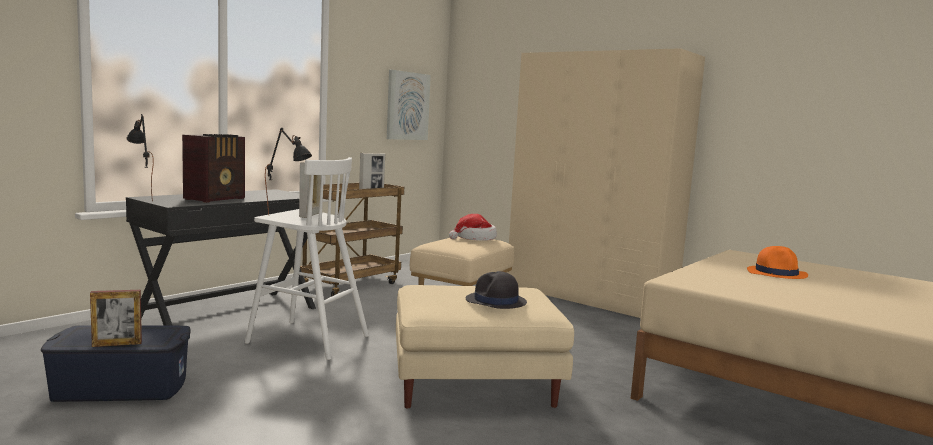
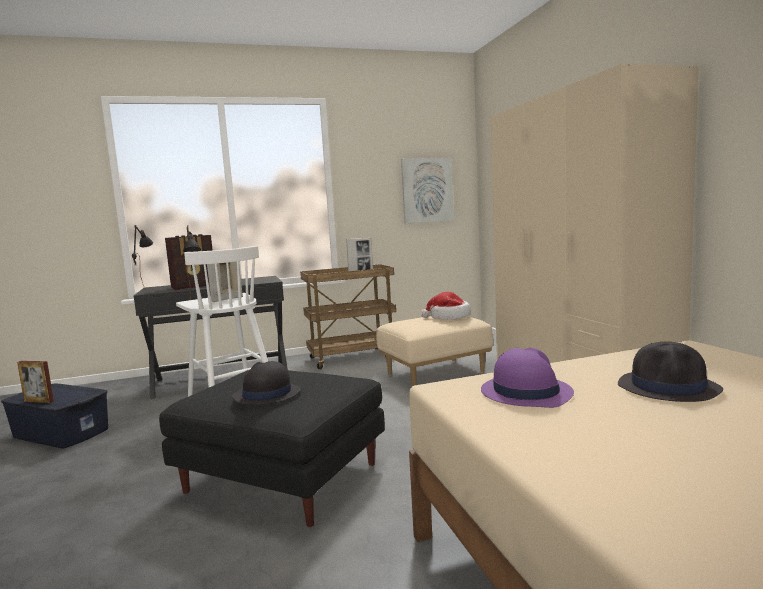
camera: 35 degrees right, 0 degrees up
(476, 383) = (284, 477): beige ottoman -> black ottoman
(719, 280) = (525, 392): none -> purple hat
(777, 273) = (668, 387): orange hat -> black hat

